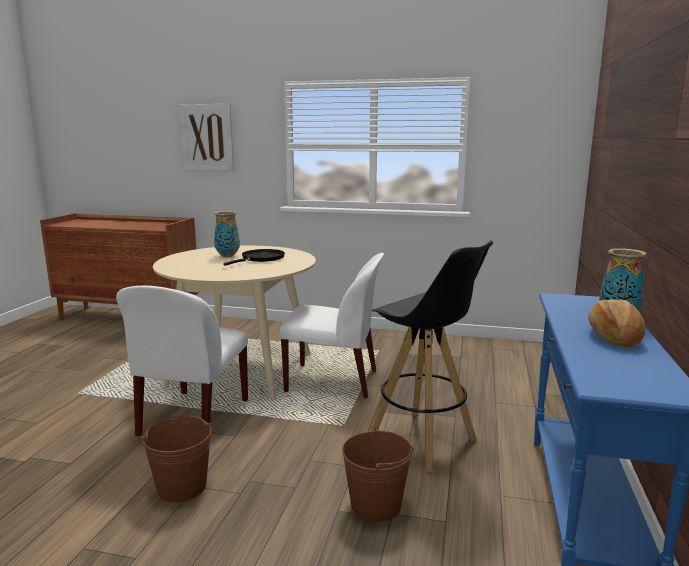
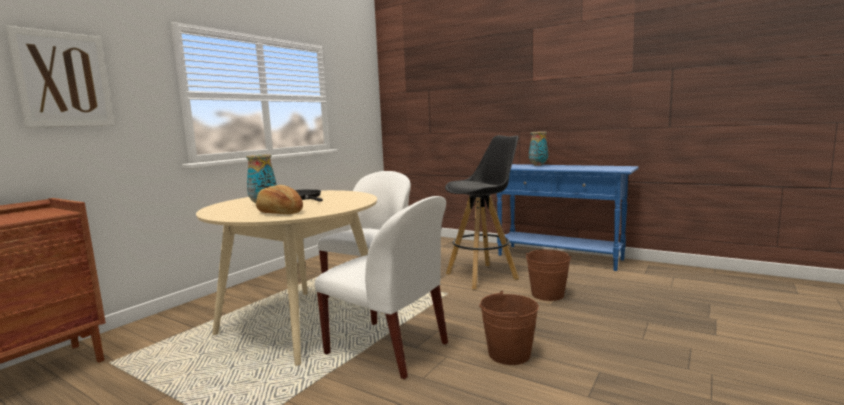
camera: 70 degrees left, 5 degrees down
(614, 337) = (563, 166): bread -> bread (279, 212)

